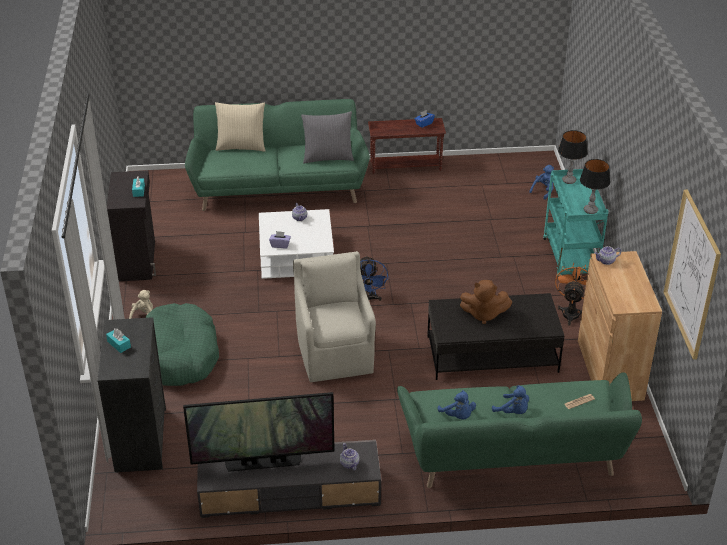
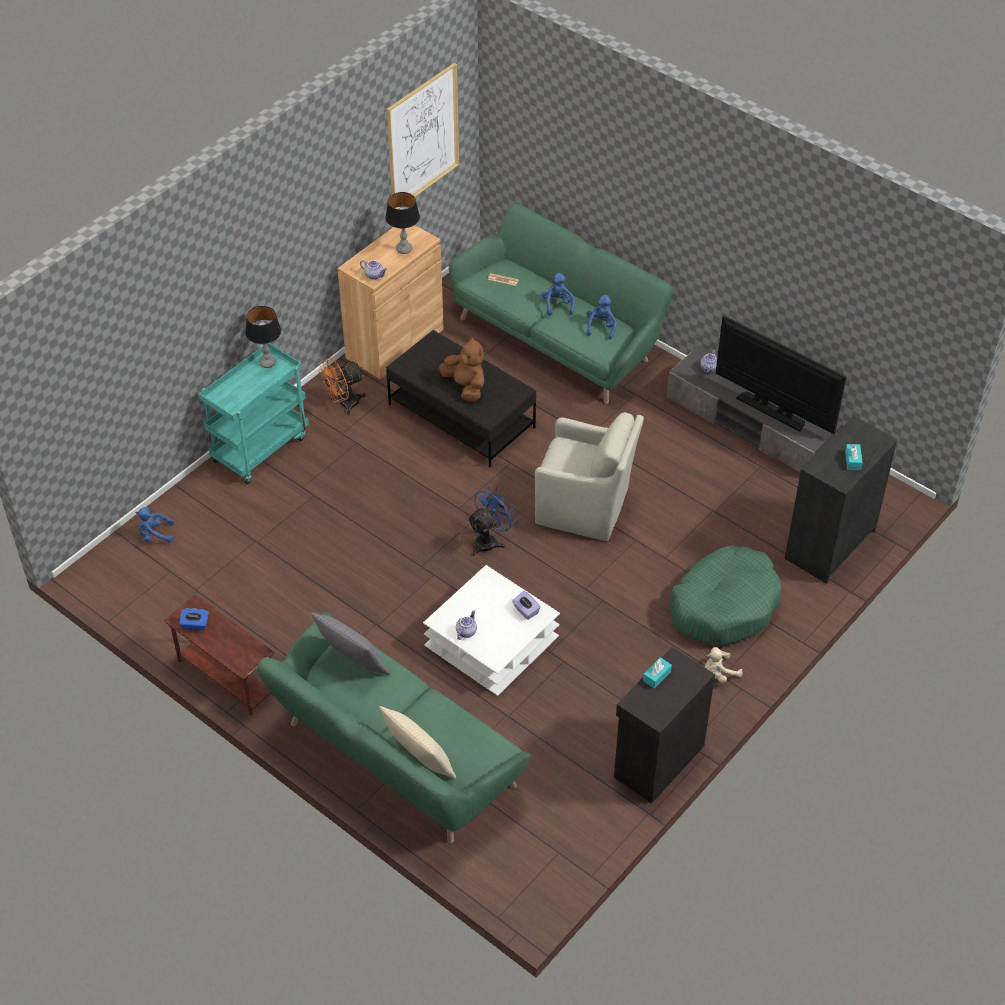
camera: 135 degrees left, 10 degrees up
(335, 353) = (585, 508): beige armchair -> beige armchair turned 105 degrees counterclockwise
(569, 181) = (230, 403): table lamp -> table lamp (404, 249)

